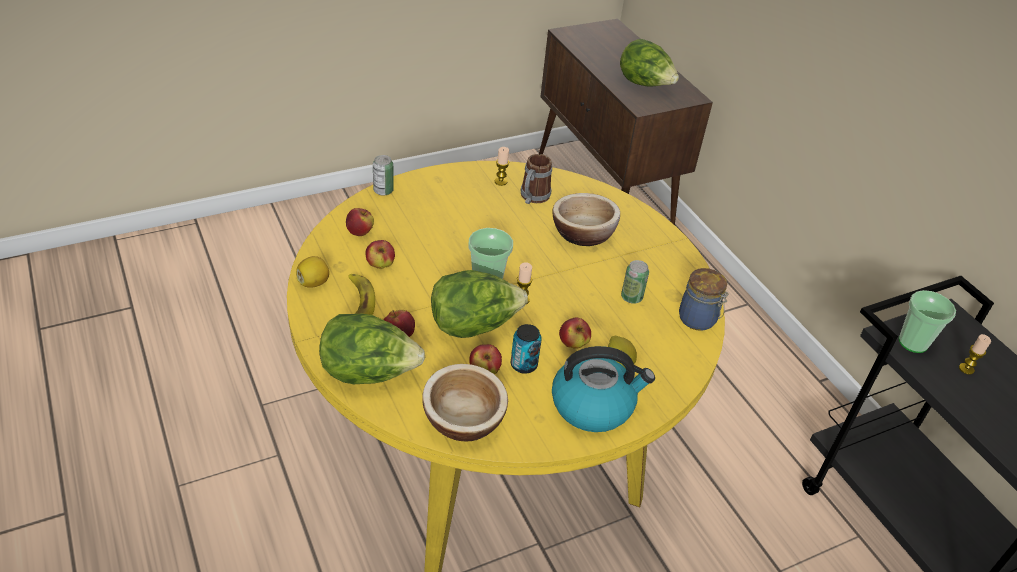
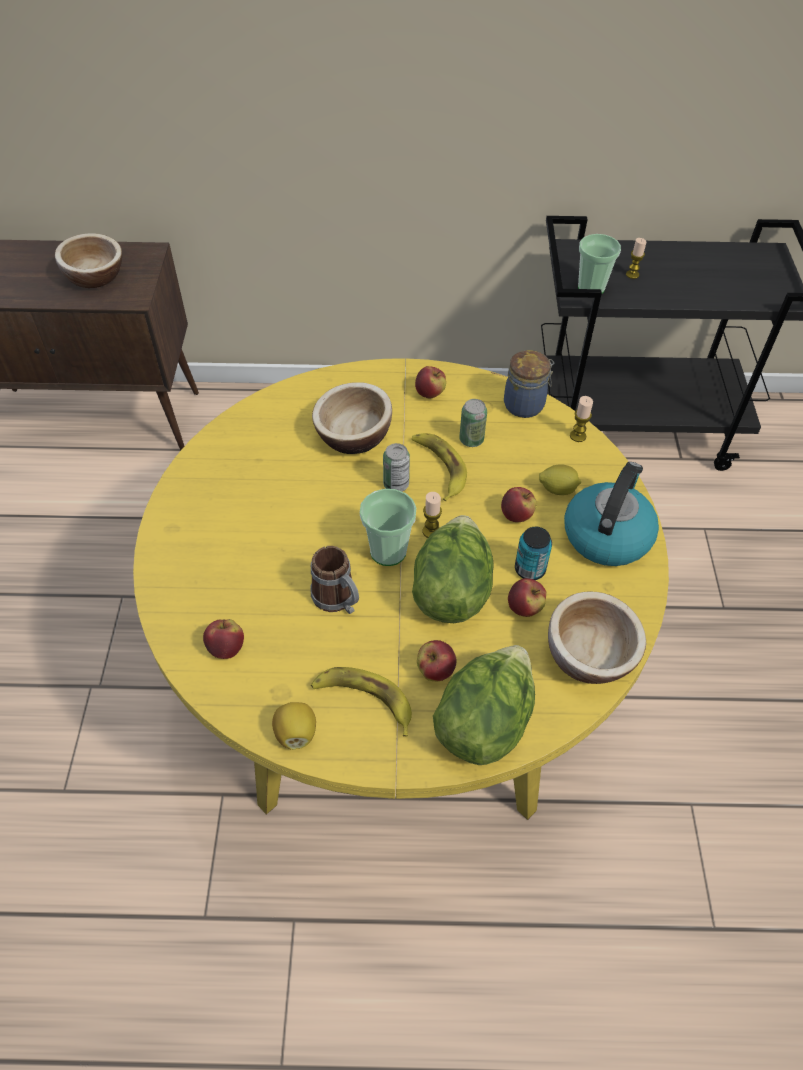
camera: 60 degrees left, 10 degrees up
(380, 265) = (302, 647): apple -> apple (430, 393)
(383, 191) = (158, 594): can -> can (396, 484)
(500, 181) = (218, 469): candle -> candle (577, 436)
(532, 198) = (267, 453): mug -> mug (338, 600)
(588, 287) = (439, 467): none -> banana
(645, 84) = (95, 276): lettuce -> bowl

